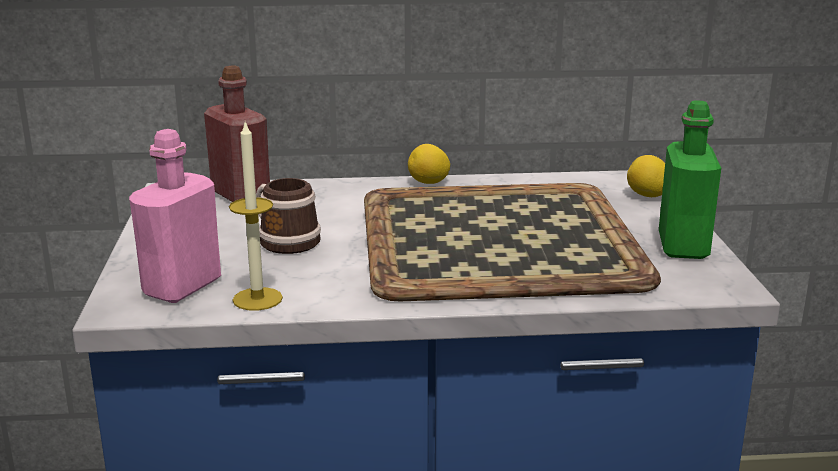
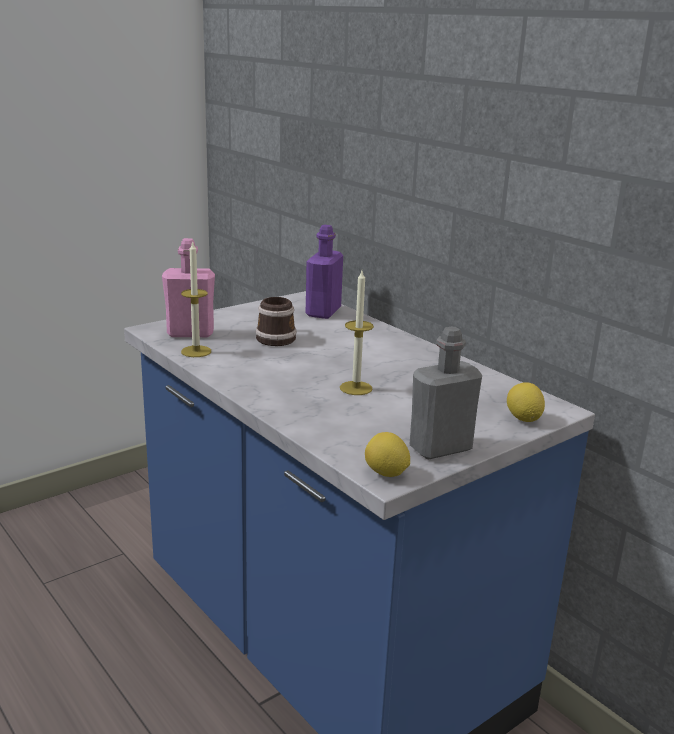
camera: 55 degrees right, 0 degrees up
(241, 196) = (323, 312): red bottle -> purple bottle
(429, 183) = (423, 349): lemon -> lemon (385, 473)
(496, 241) = (356, 388): tray -> candle
(683, 246) = (440, 448): green bottle -> grey bottle

